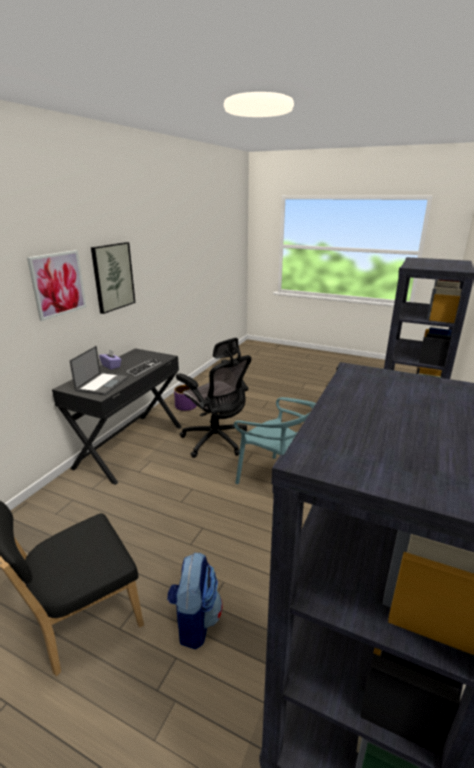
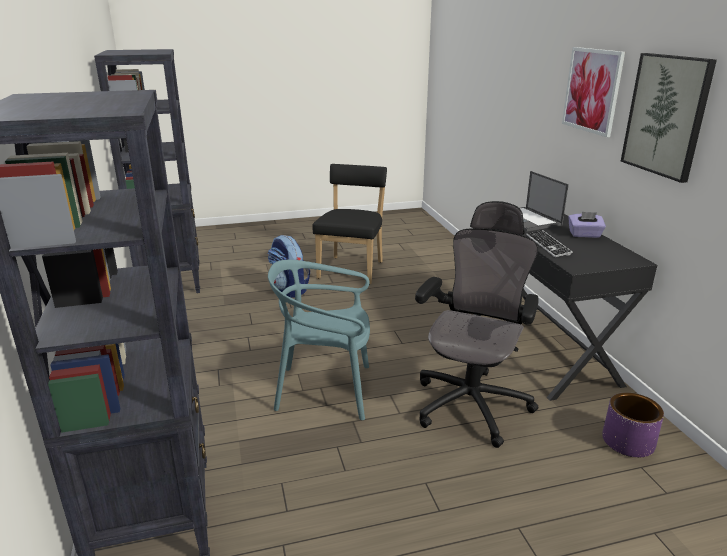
camera: 140 degrees right, 0 degrees up
(215, 440) = (471, 404): office chair -> office chair turned 105 degrees clockwise

